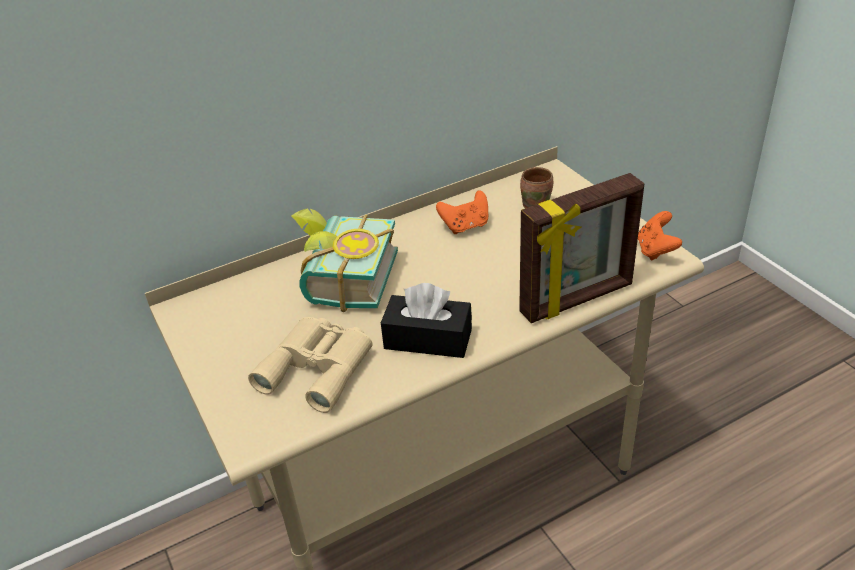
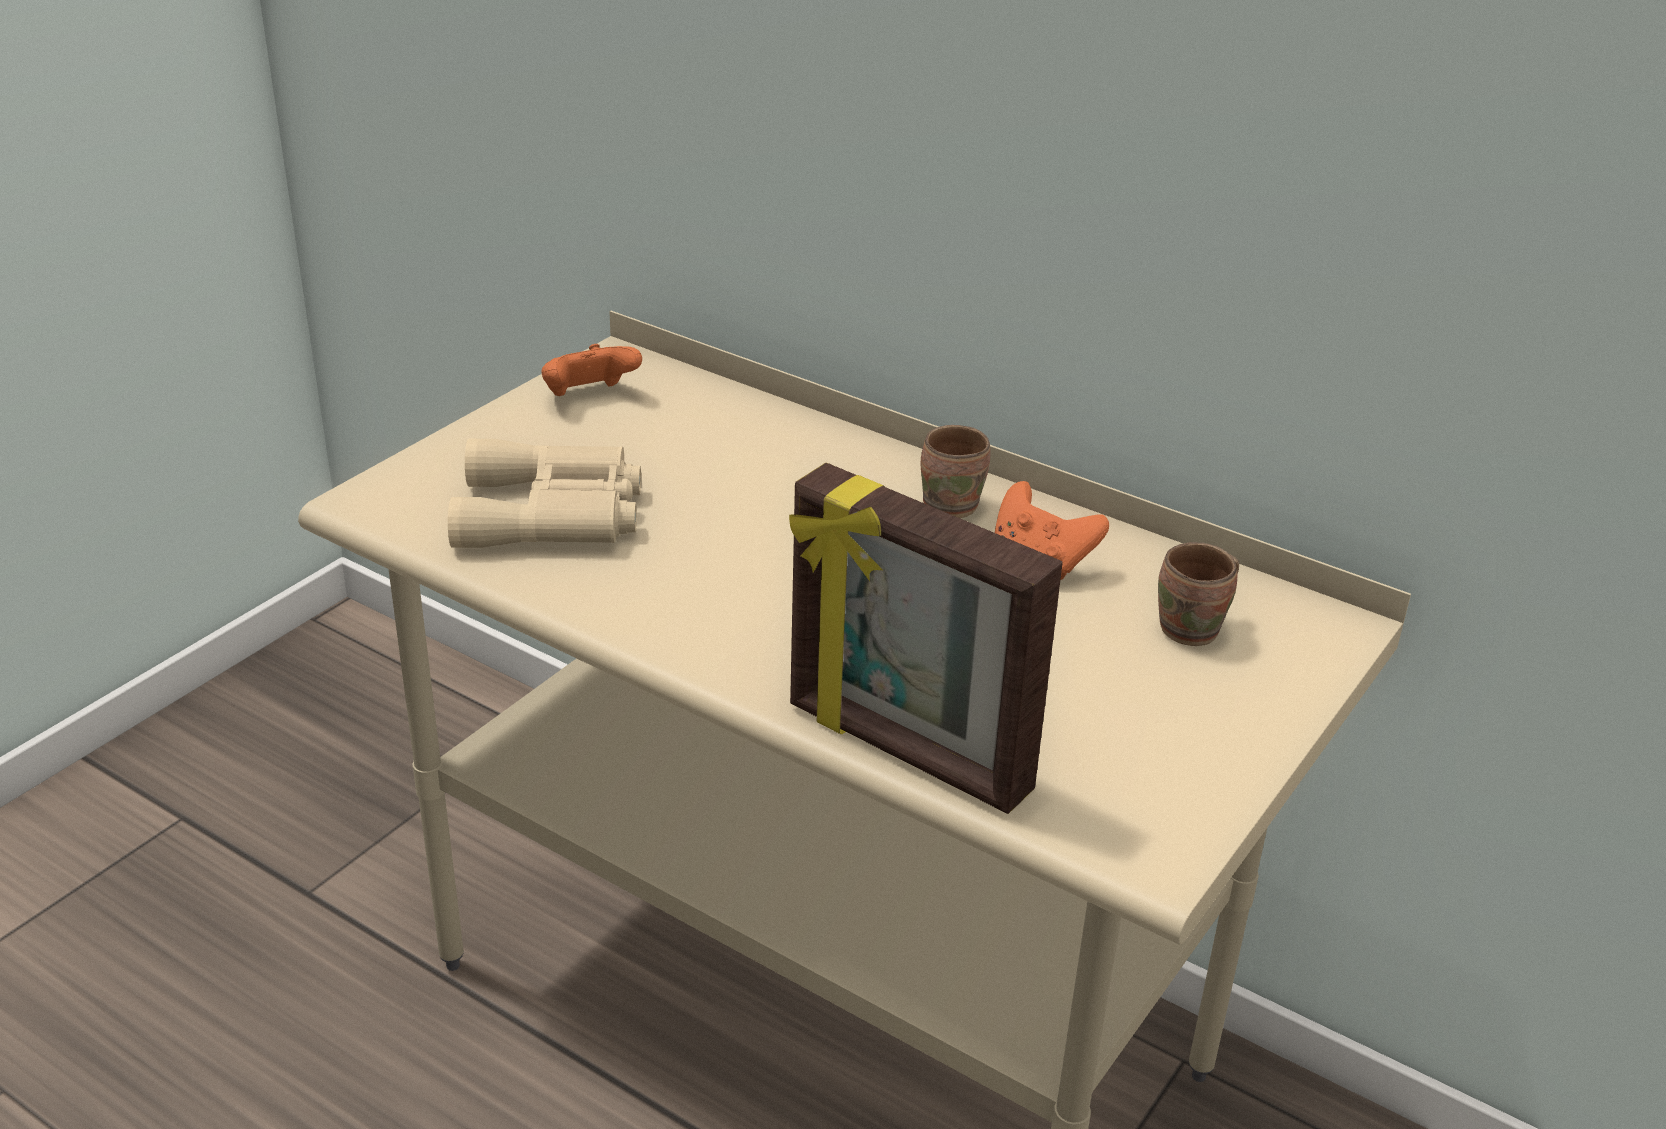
camera: 60 degrees right, 5 degrees down
(342, 280) = (781, 474): book -> none
(405, 237) = (951, 504): none -> brown mug
(428, 339) = (681, 600): black tissue box -> none
(656, 250) = (1165, 834): orange game controller -> orange game controller (589, 397)

